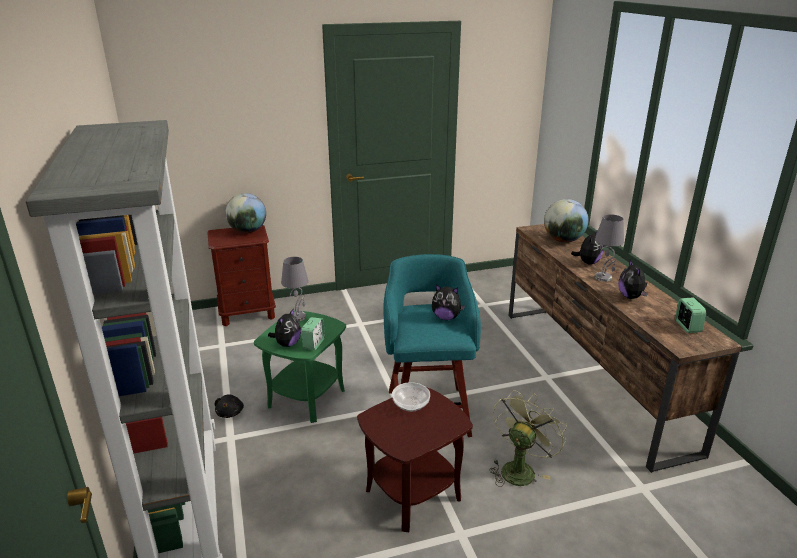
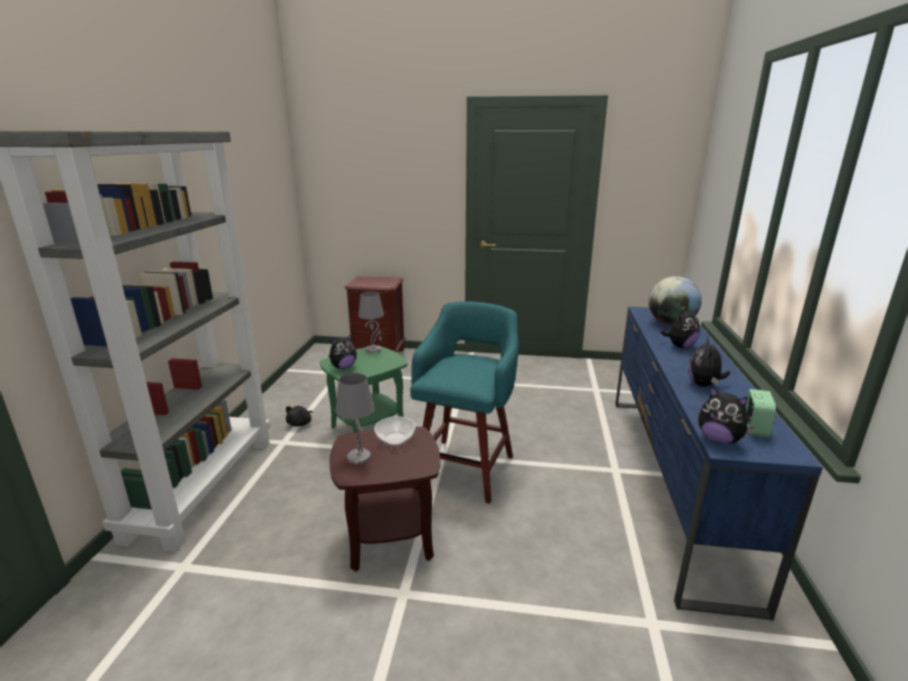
camera: 25 degrees right, 5 degrees down
(248, 231) = (384, 280): globe -> none
(314, 344) = (364, 371): alarm clock -> none
(446, 317) = (483, 368): plush toy -> plush toy (719, 439)
(519, 468) = (516, 550): green fan -> none
(591, 376) = (671, 482): brown tv stand -> blue tv stand
(603, 277) = (686, 362): grey table lamp -> grey table lamp (359, 457)

